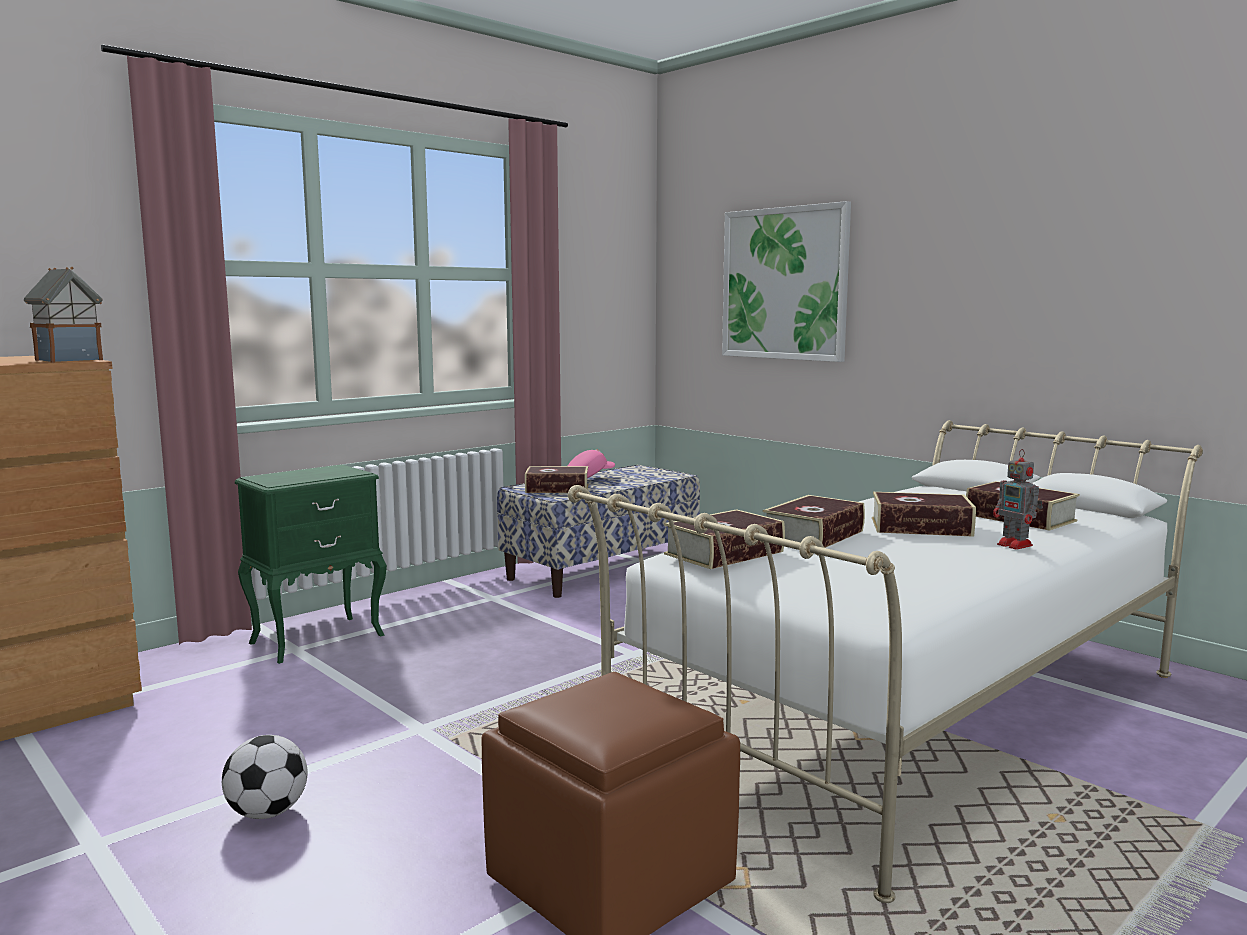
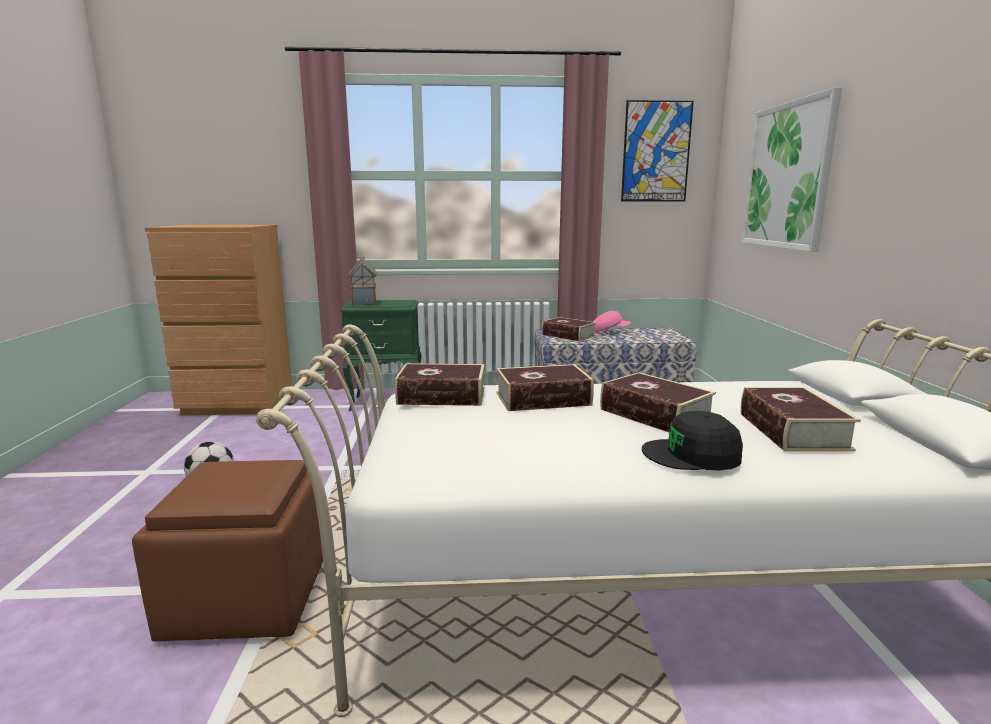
camera: 40 degrees right, 5 degrees up
(70, 360) = (239, 226): toy house -> toy house (364, 303)
(599, 247) = (656, 152): none -> picture
(1016, 545) = (692, 455): toy robot -> black cap

